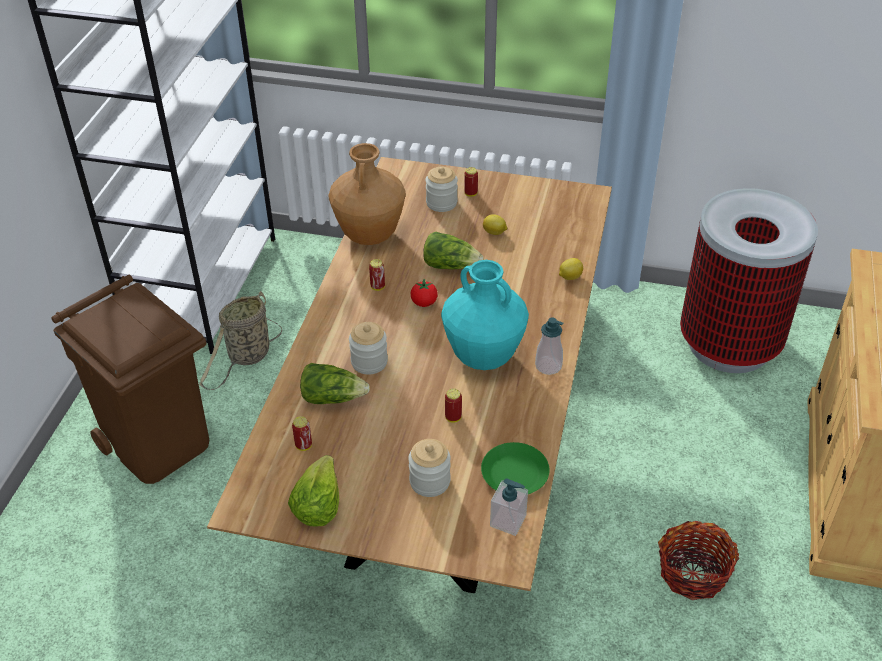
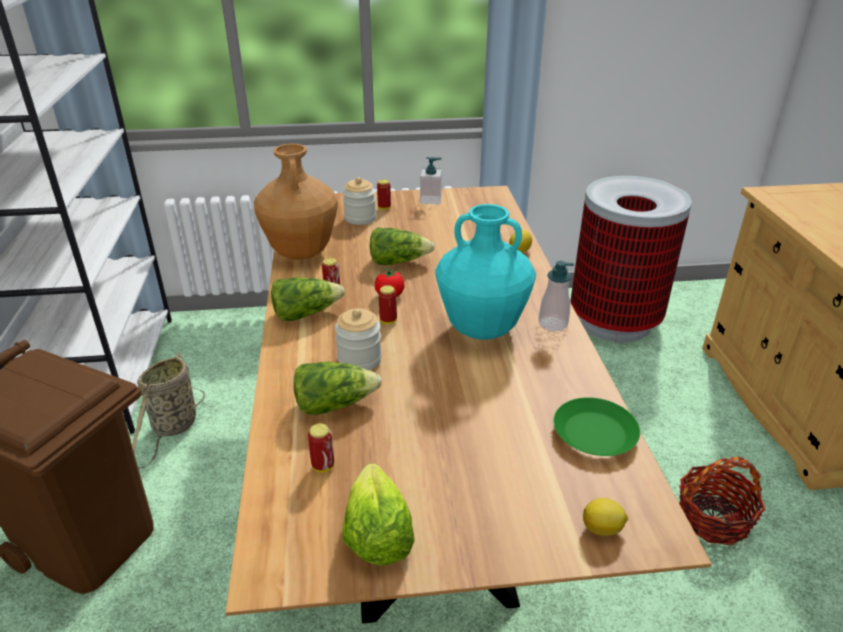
camera: 20 degrees left, 10 degrees down
(346, 305) = (306, 313): none -> lettuce
(430, 481) = (504, 467): jar -> none
(453, 417) = (487, 392): can -> can (388, 321)
(494, 232) = (425, 231): lemon -> lemon (603, 529)
(508, 521) = (625, 487): soap dispenser -> soap dispenser (431, 200)

